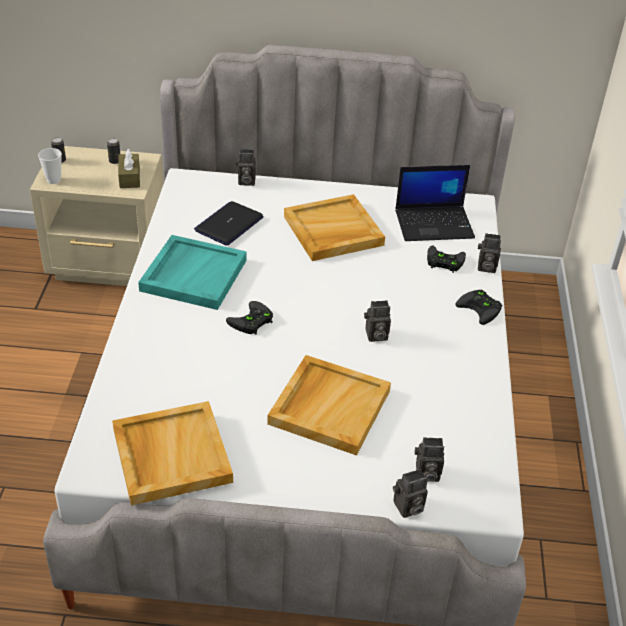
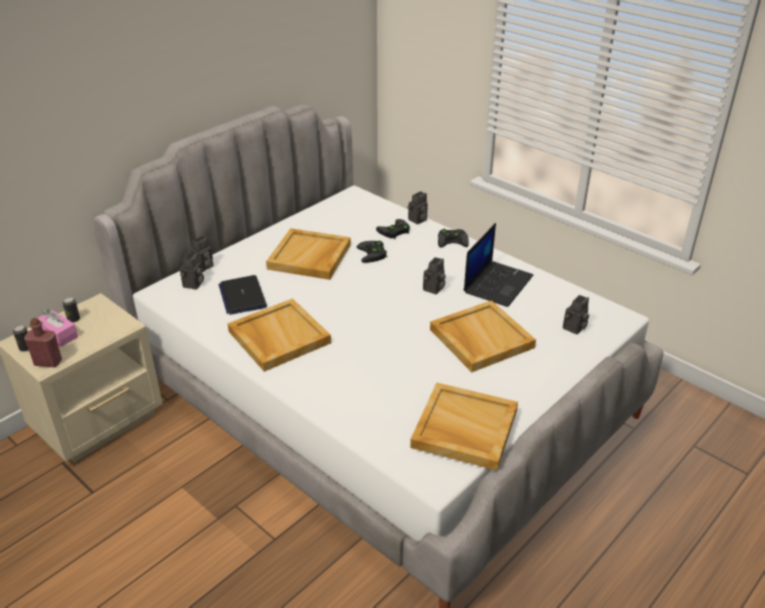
camera: 50 degrees left, 5 degrees down
(53, 180) = (48, 362): cup -> red bottle
(89, 165) = (58, 334): none -> pink tissue box
(129, 177) = (107, 321): brown tissue box -> none
(193, 274) = (278, 337): turquoise tray -> beige tray
(251, 322) = (362, 333): black game controller -> black game controller (373, 254)
(407, 508) = (596, 349): camera -> camera (194, 285)
(435, 224) = (354, 217): laptop -> laptop (497, 283)

